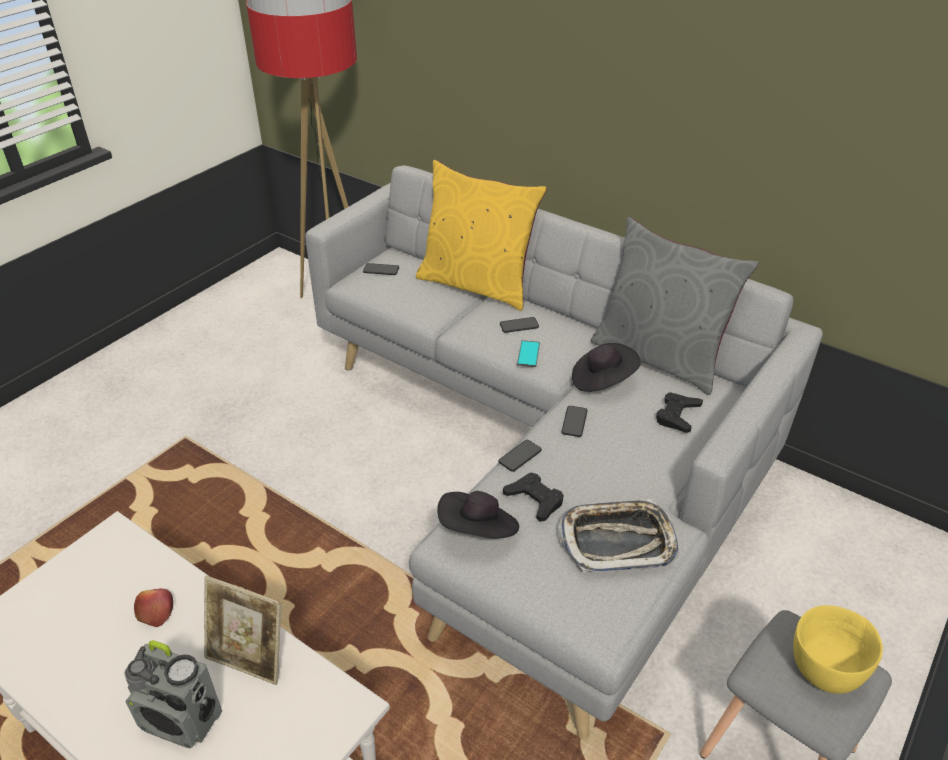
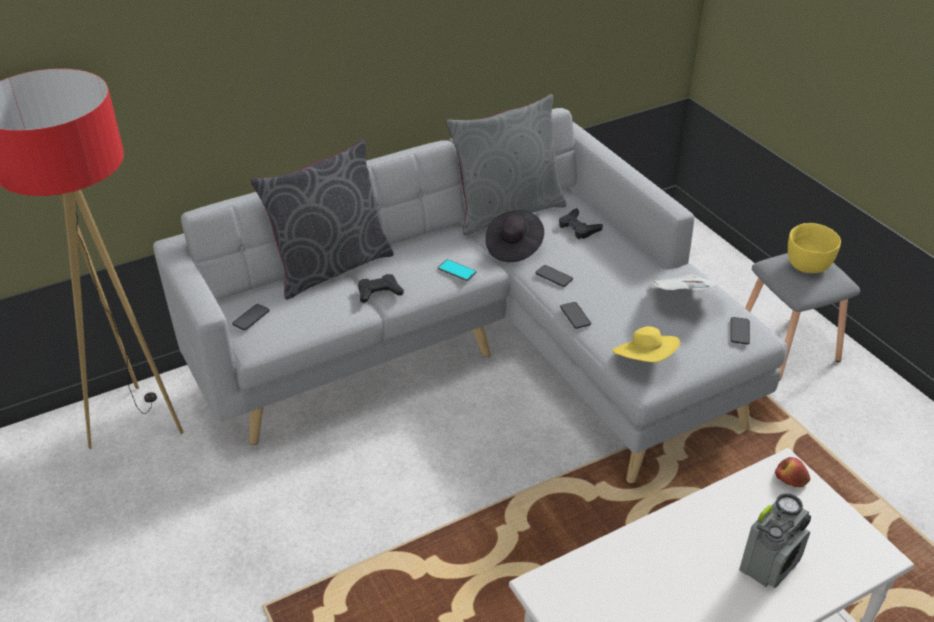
camera: 65 degrees left, 0 degrees up
(155, 611) = (652, 566): apple -> apple (790, 479)
(249, 658) = (724, 513): picture frame -> none
(477, 284) = (330, 267): yellow pillow -> grey pillow
(478, 531) = (645, 360): black hat -> yellow hat
(519, 325) = (414, 263): phone -> phone (739, 331)
(534, 500) = (628, 323): black game controller -> black game controller (379, 292)
(617, 541) = (686, 299): tray -> newspaper

